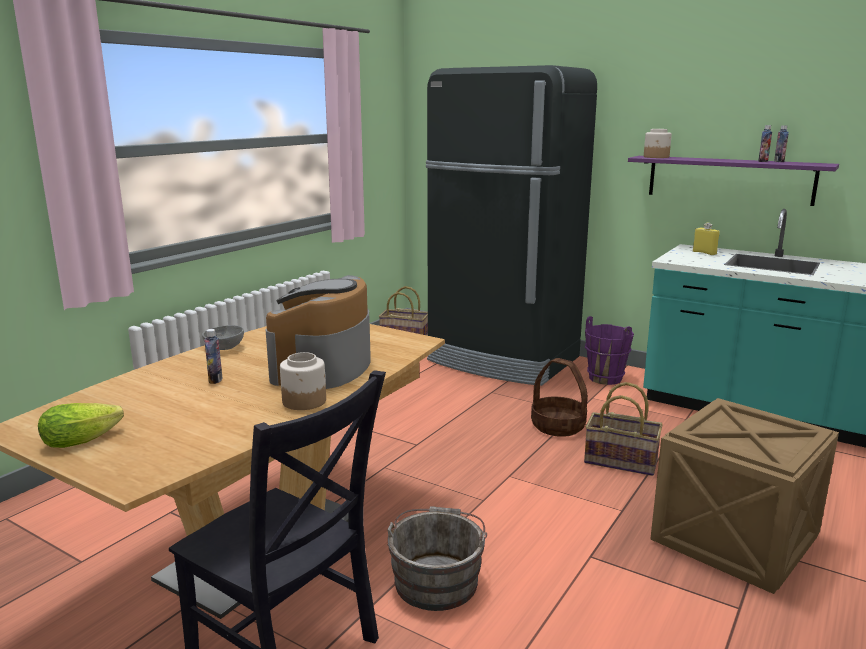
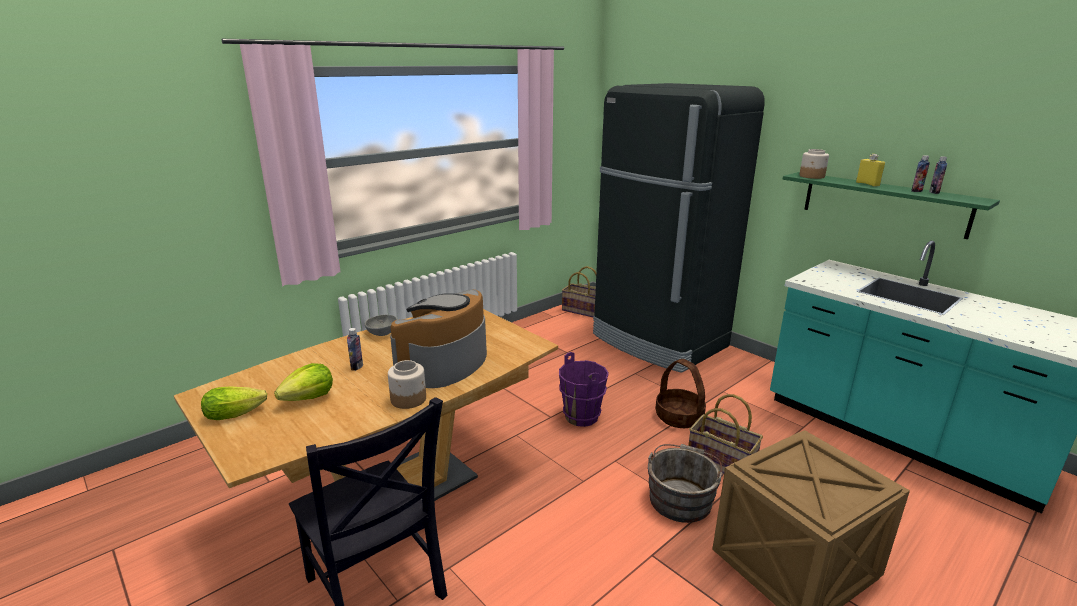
camera: 15 degrees right, 5 degrees up
(174, 414) = (309, 397): none -> lettuce
(437, 579) = (514, 550): grey bucket -> grey bucket (681, 498)
(605, 378) = (744, 372): purple bucket -> purple bucket (582, 416)
(704, 253) = (845, 273): yellow bottle -> yellow bottle (867, 184)
(729, 179) = (883, 203): purple shelf -> green shelf

